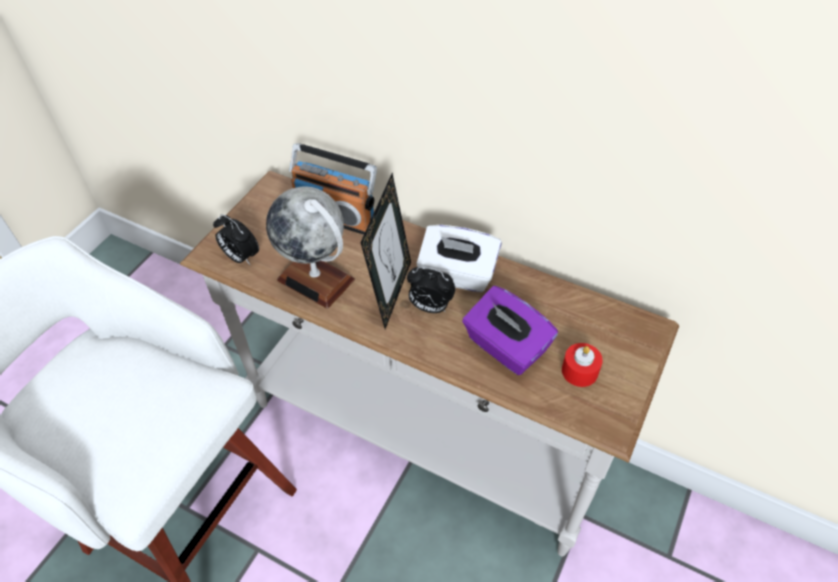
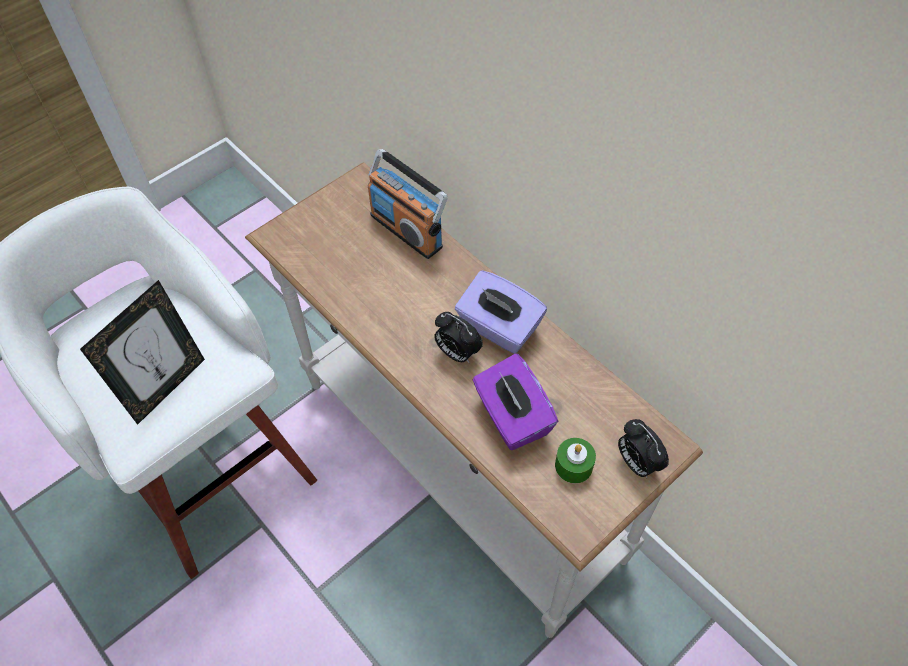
camera: 20 degrees right, 5 degrees up
(241, 257) = (300, 247): alarm clock -> alarm clock (637, 463)
(316, 279) = (361, 291): globe -> none
(391, 293) = (426, 327): picture frame -> picture frame (166, 387)
(457, 275) = (498, 328): white tissue box -> purple tissue box
(579, 371) = (573, 465): red candle -> green candle

